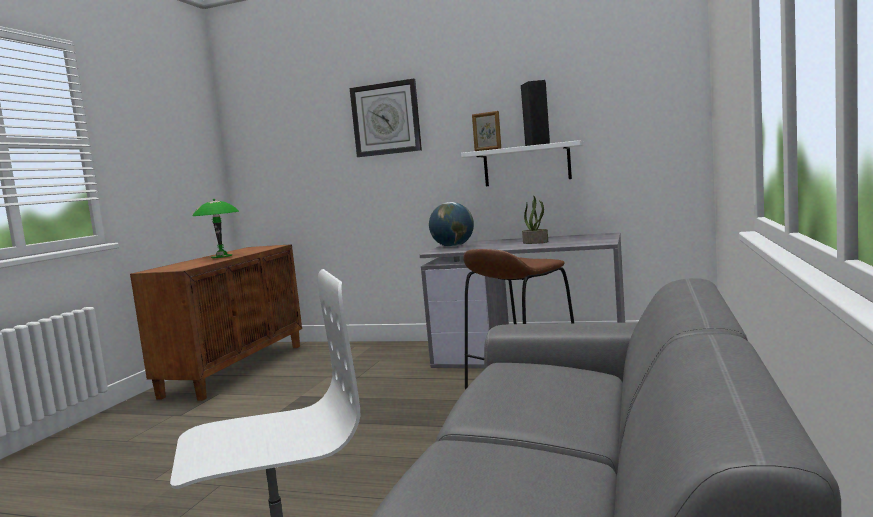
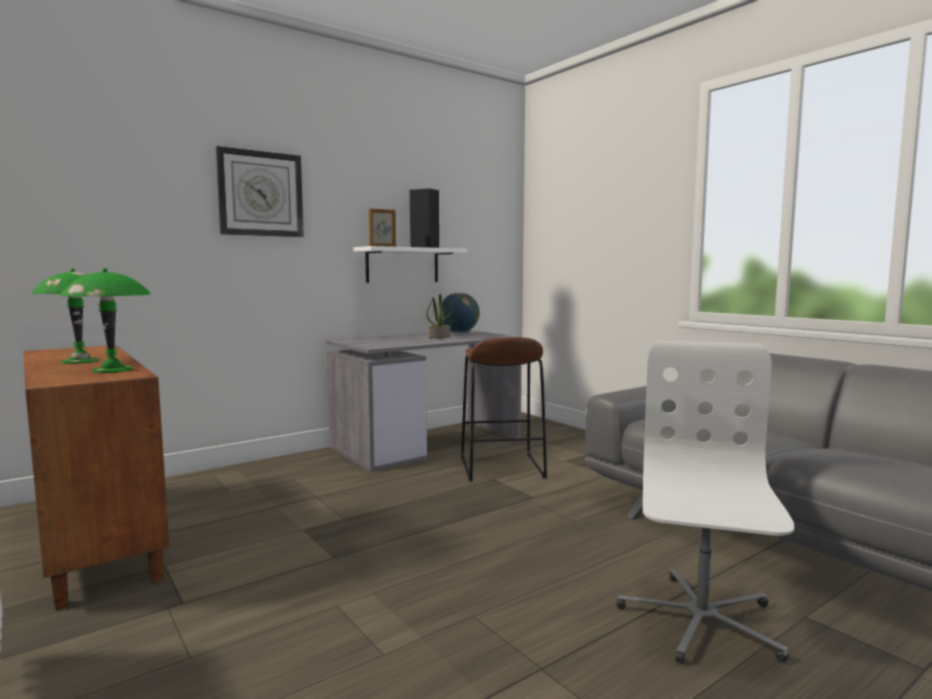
camera: 55 degrees left, 0 degrees up
(198, 264) = (113, 369): none -> green table lamp
(453, 246) = (364, 342): globe -> globe (459, 333)

